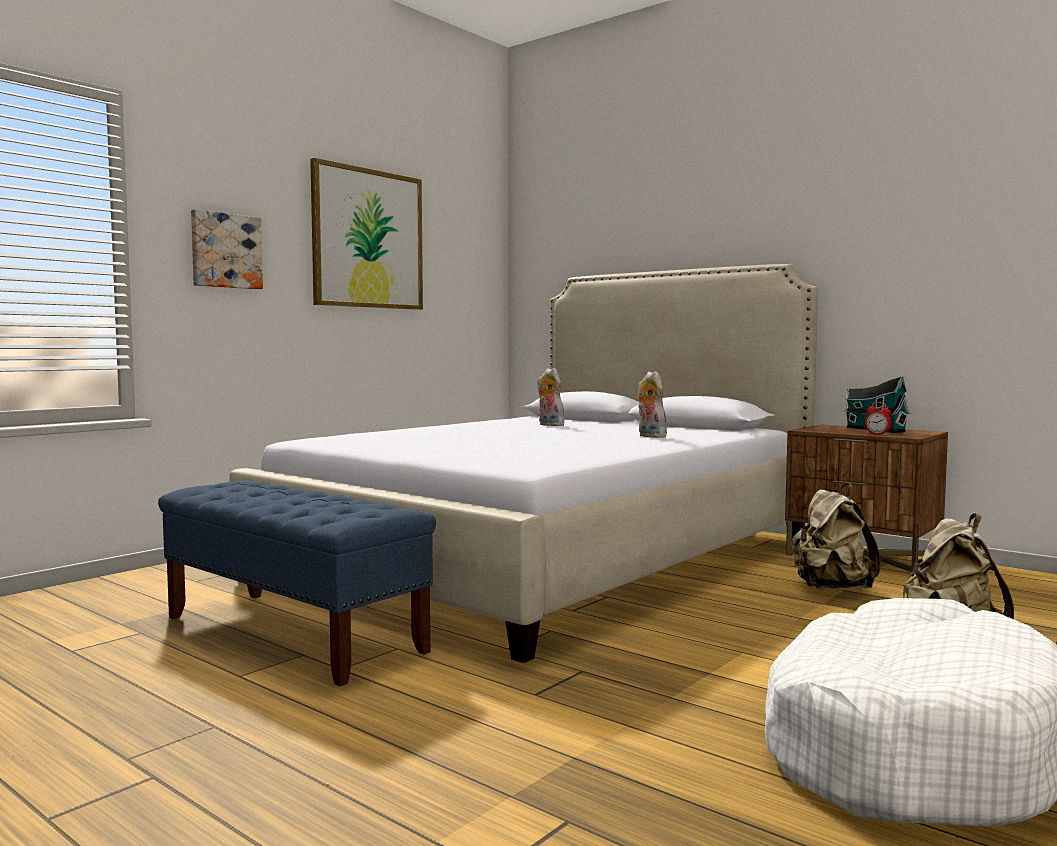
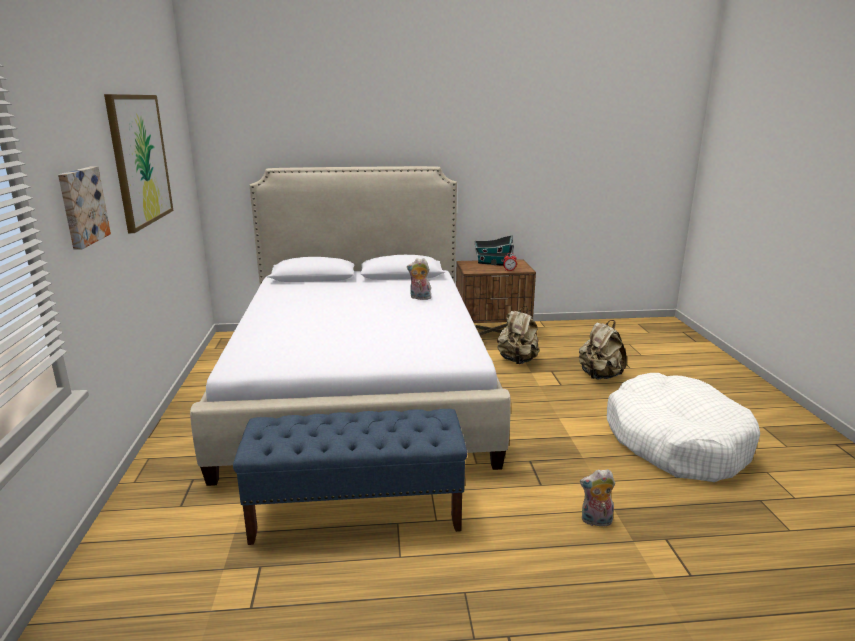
camera: 45 degrees left, 15 degrees up
(549, 425) = (324, 295): plush toy -> plush toy (596, 521)

